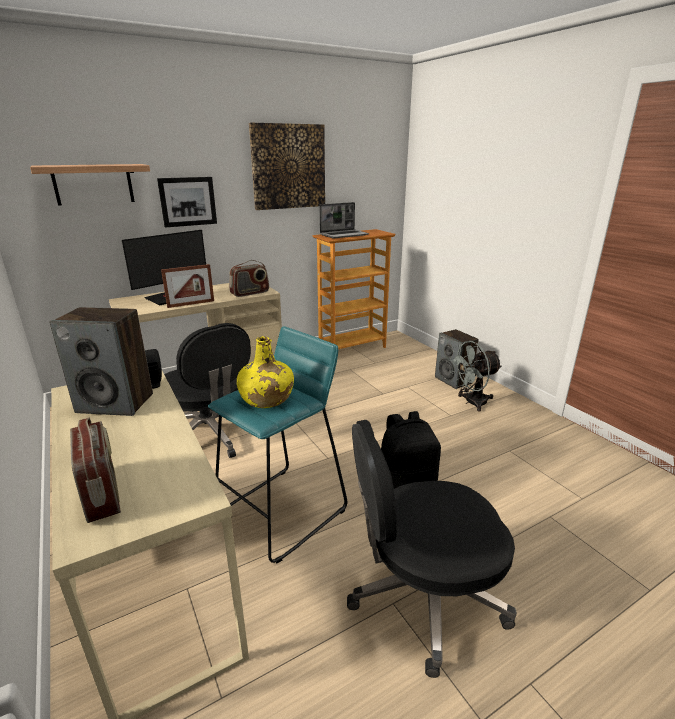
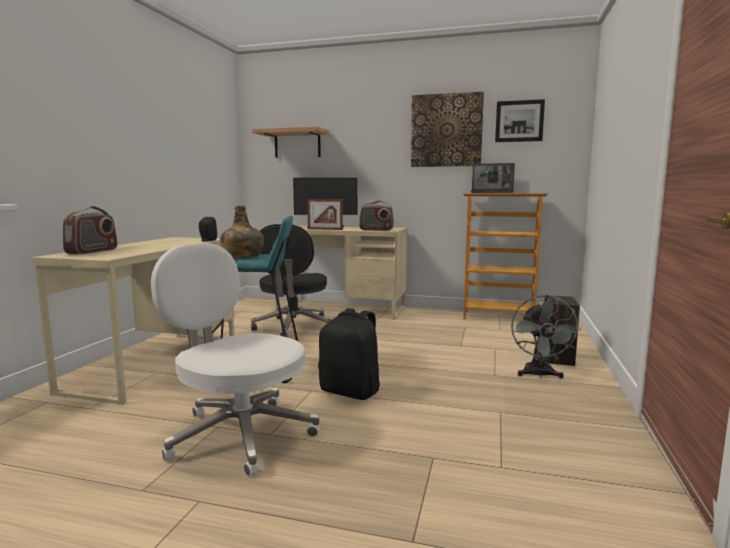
camera: 45 degrees right, 15 degrees down
(116, 403) = (175, 241): speaker -> none
(187, 201) = (357, 158): picture -> picture (519, 121)
(266, 399) = (242, 256): yellow bottle -> green bottle
(423, 596) = (239, 434): black office chair -> white office chair
(471, 402) = (539, 375): grey fan -> grey fan turned 105 degrees counterclockwise

